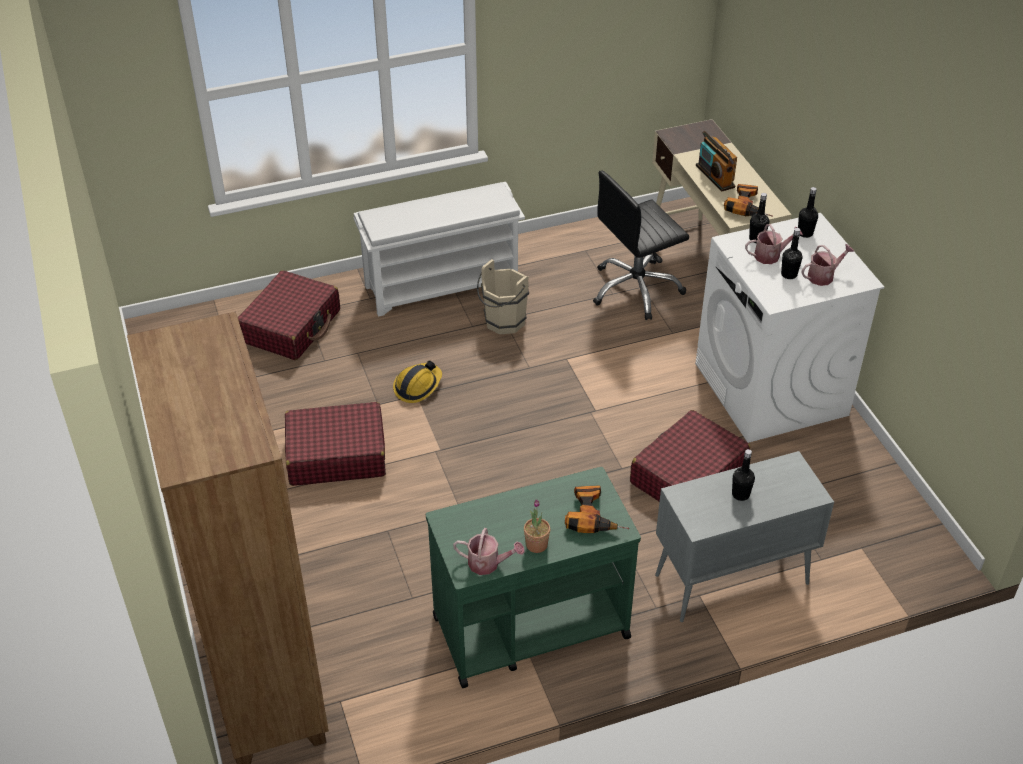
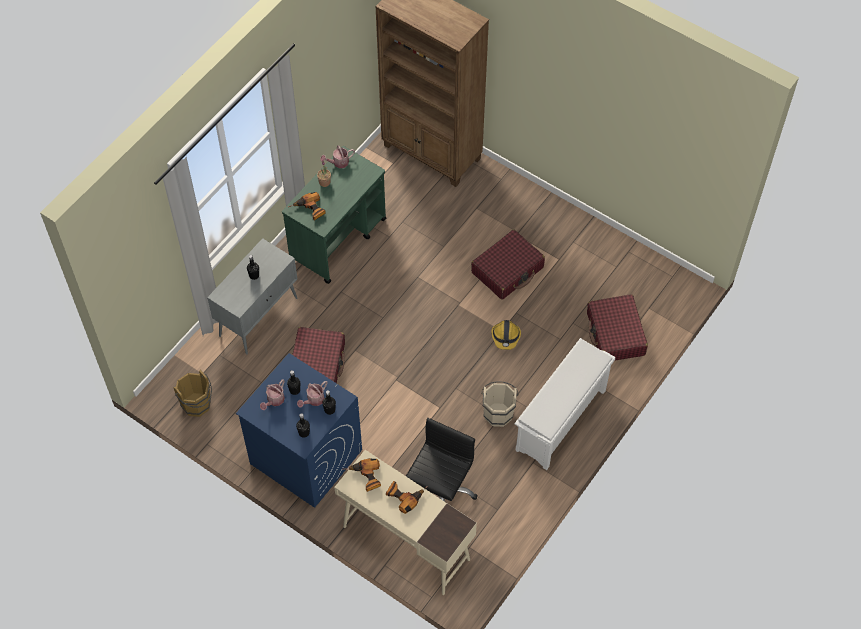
camera: 145 degrees right, 15 degrees up
(715, 176) = (404, 495): radio -> power drill
(771, 390) = (305, 456): white washing machine -> blue washing machine
(888, 511) = (198, 406): none -> brown bucket

